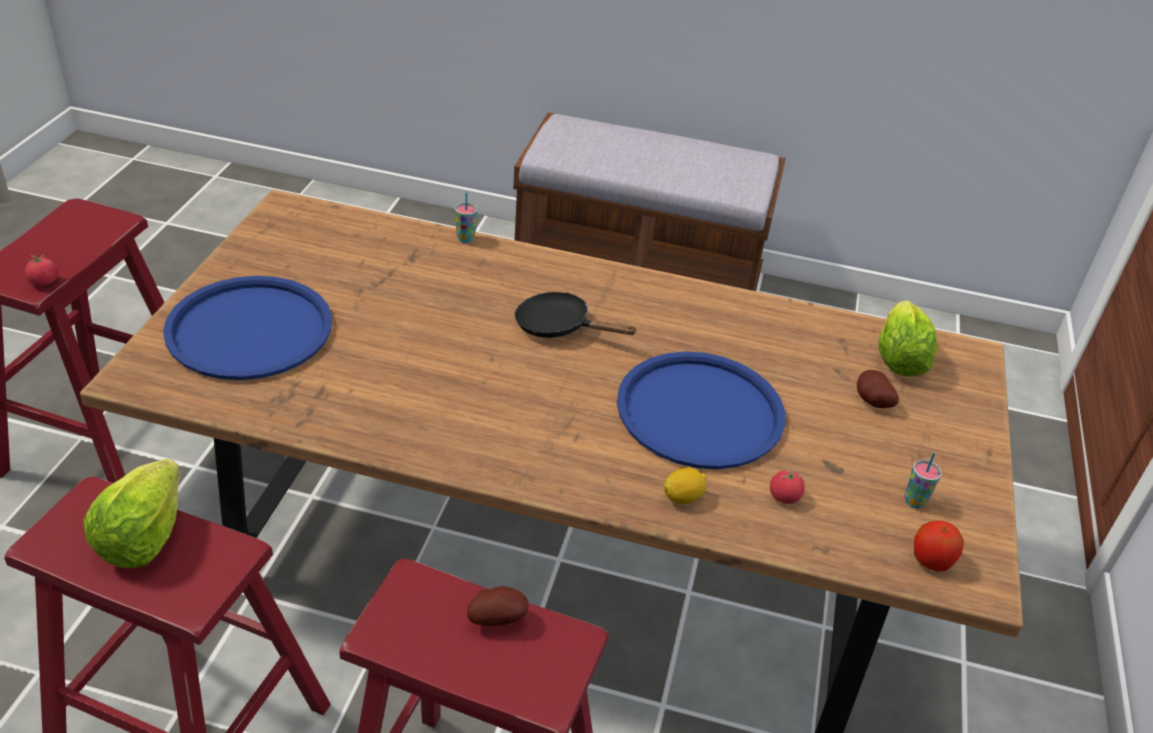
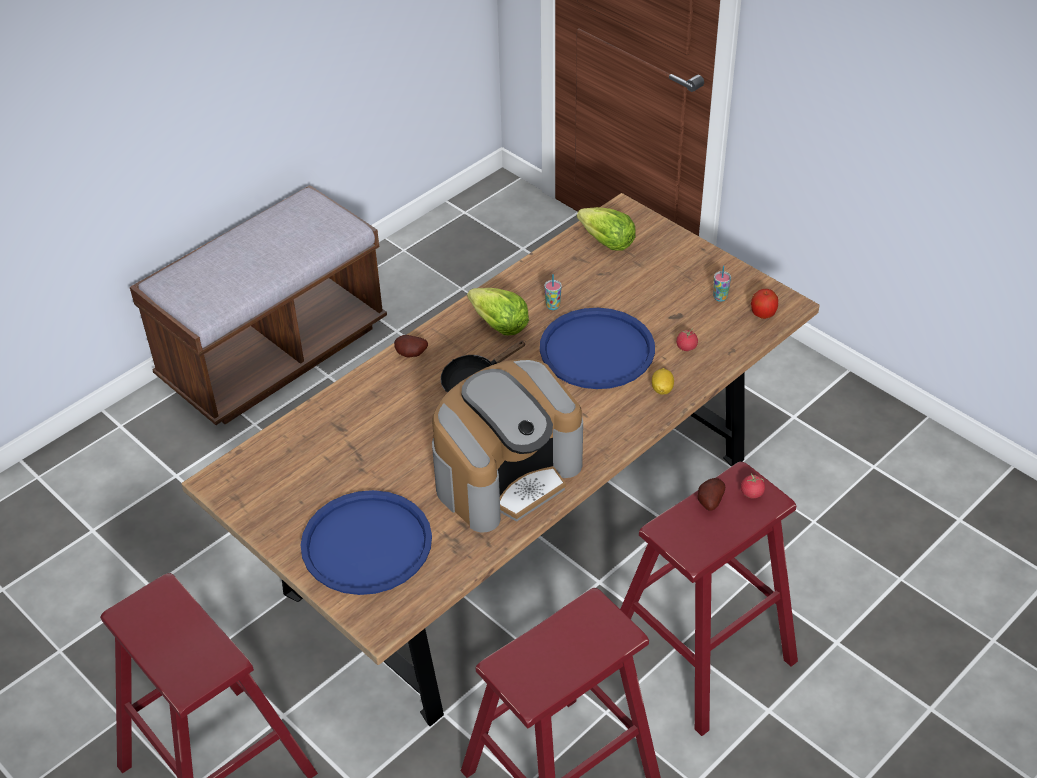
camera: 55 degrees left, 5 degrees up
(44, 282) = (223, 652): tomato -> tomato (752, 493)
(143, 537) = (553, 647): lettuce -> lettuce (499, 325)
(425, 401) = (506, 474): none -> coffee machine
(465, 239) = (338, 391): cup -> cup (553, 306)
(871, 402) = (635, 274): potato -> potato (411, 355)

